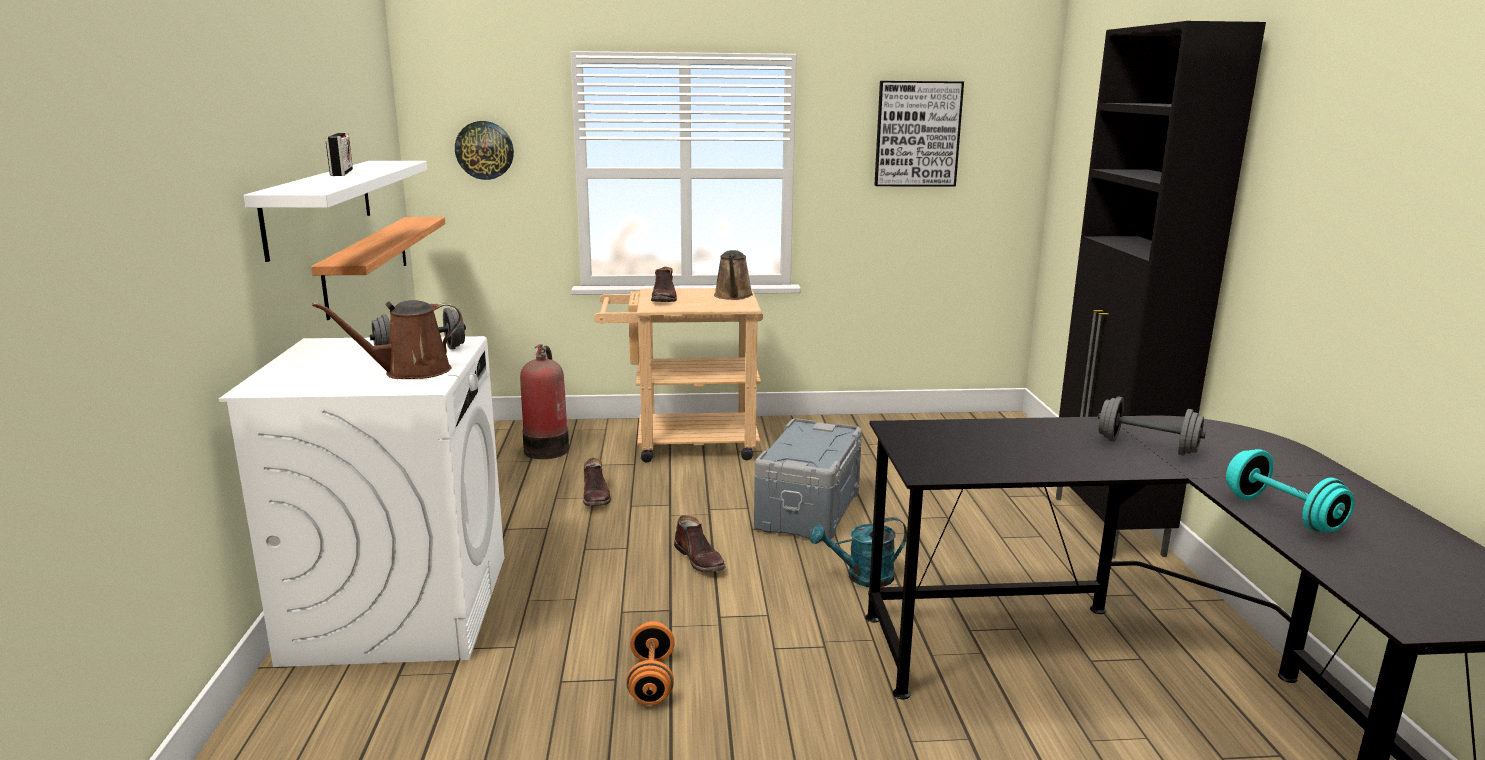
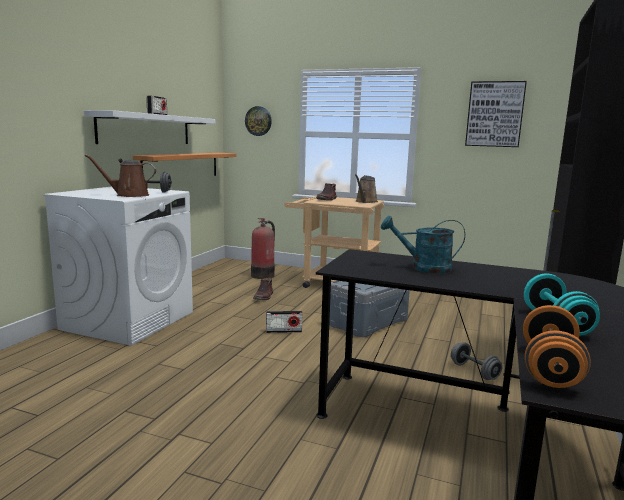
camera: 25 degrees right, 5 degrees down
(651, 680) = (199, 374): orange dumbbell -> orange dumbbell (549, 368)
(700, 559) = (283, 331): brown boot -> radio
(862, 577) = (363, 357): turquoise watering can -> turquoise watering can (423, 268)
(1147, 447) = (511, 281): grey dumbbell -> grey dumbbell (474, 371)

